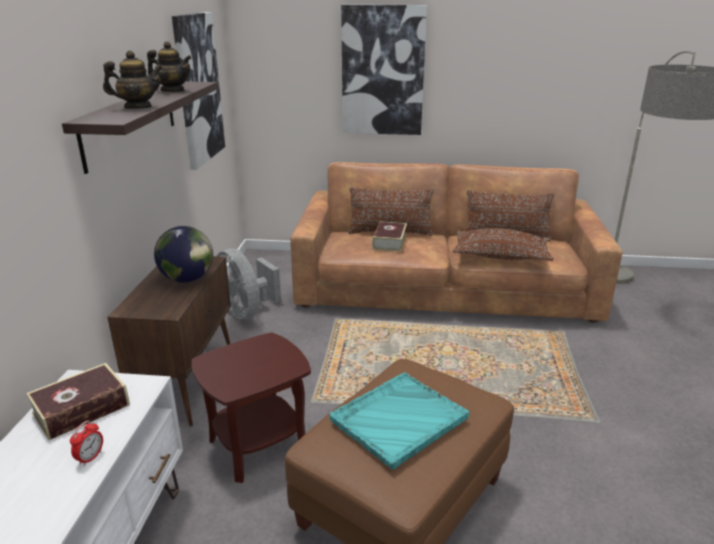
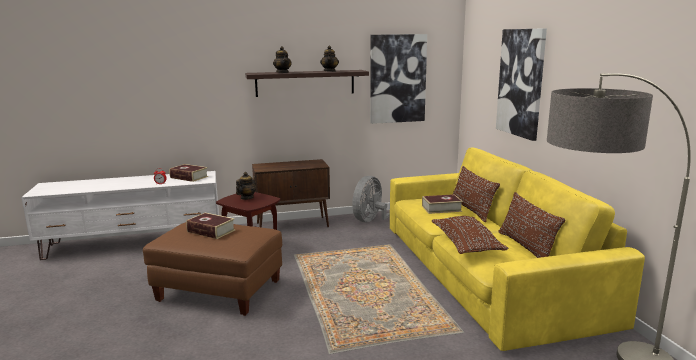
camera: 70 degrees right, 10 degrees down
(188, 279) = (296, 166): globe -> none
(238, 364) = (246, 198): none -> teapot
(398, 419) = (211, 231): turquoise tray -> book
(444, 287) = (483, 272): brown sofa -> yellow sofa

